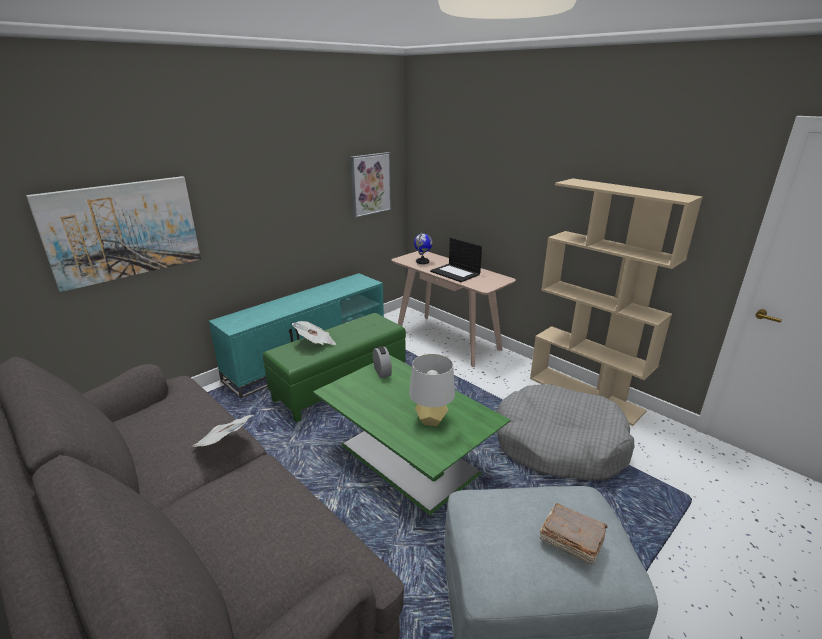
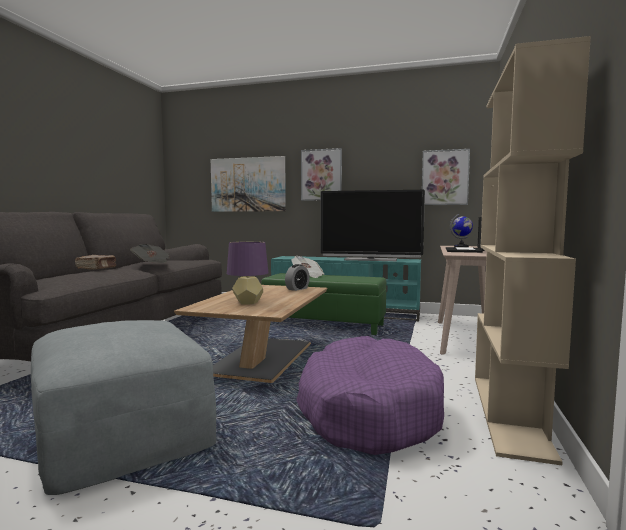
camera: 60 degrees right, 20 degrees down
(242, 198) = (321, 175): none -> picture
(333, 293) = (370, 260): none -> television
(406, 458) = (262, 357): green coffee table -> brown coffee table
(431, 420) = (248, 302): grey table lamp -> purple table lamp
(558, 444) = (368, 411): grey dog bed -> purple dog bed
(570, 540) = (103, 336): brown book -> brown book (97, 269)

